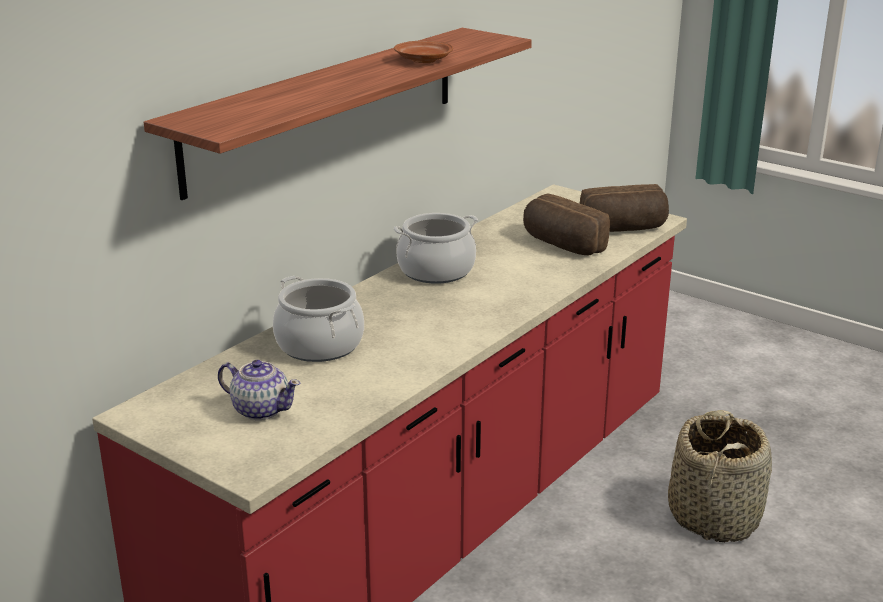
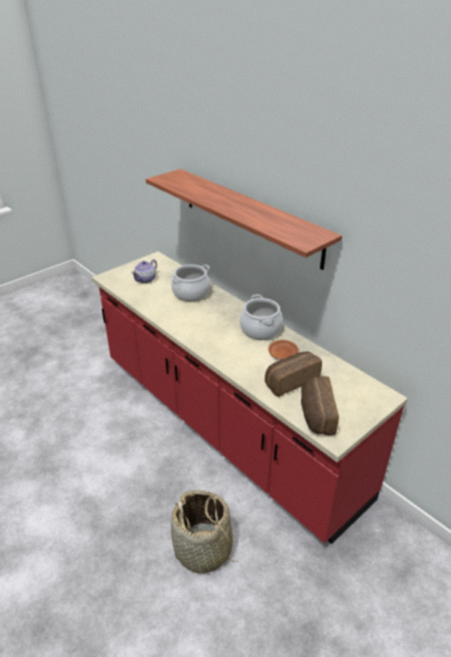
camera: 100 degrees right, 10 degrees up
(423, 60) = (257, 218): brown plate -> brown plate (282, 354)

